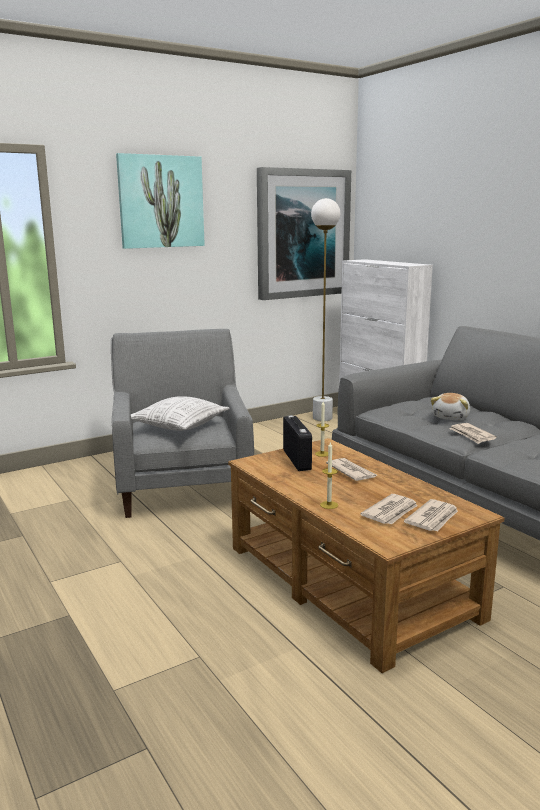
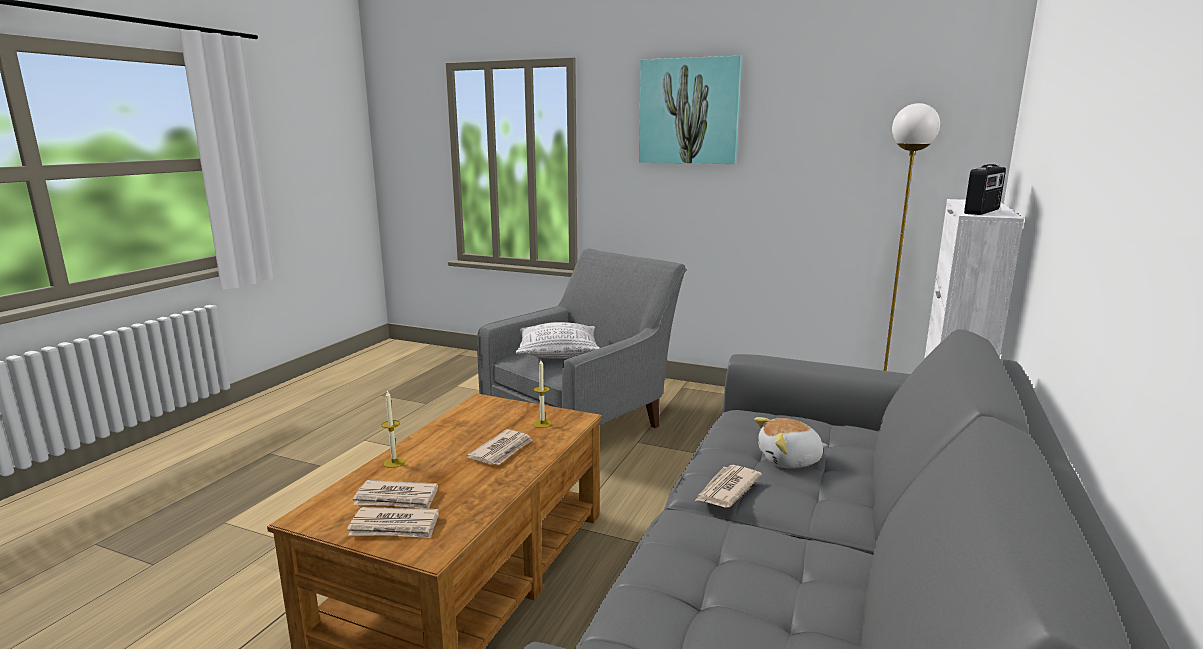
camera: 55 degrees right, 0 degrees up
(297, 460) = (510, 418): radio -> radio (983, 211)
(302, 234) = (898, 155): picture -> none

